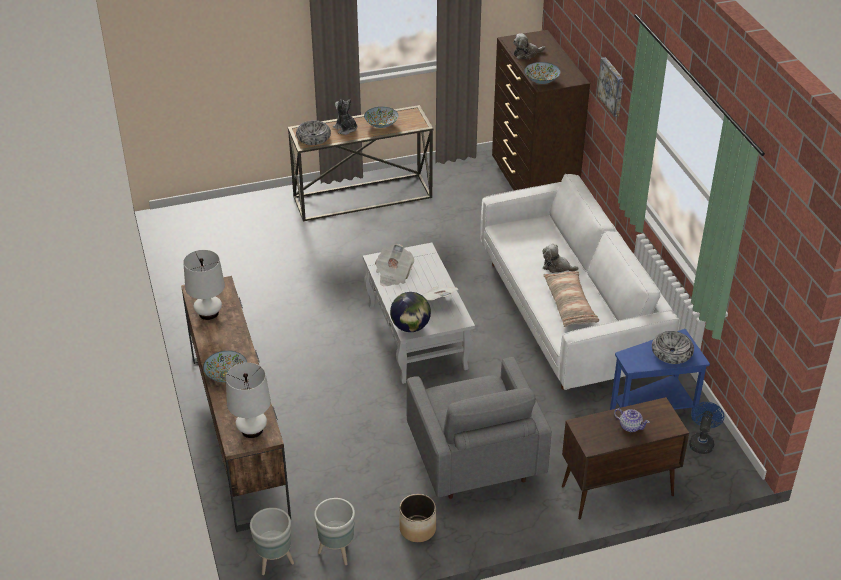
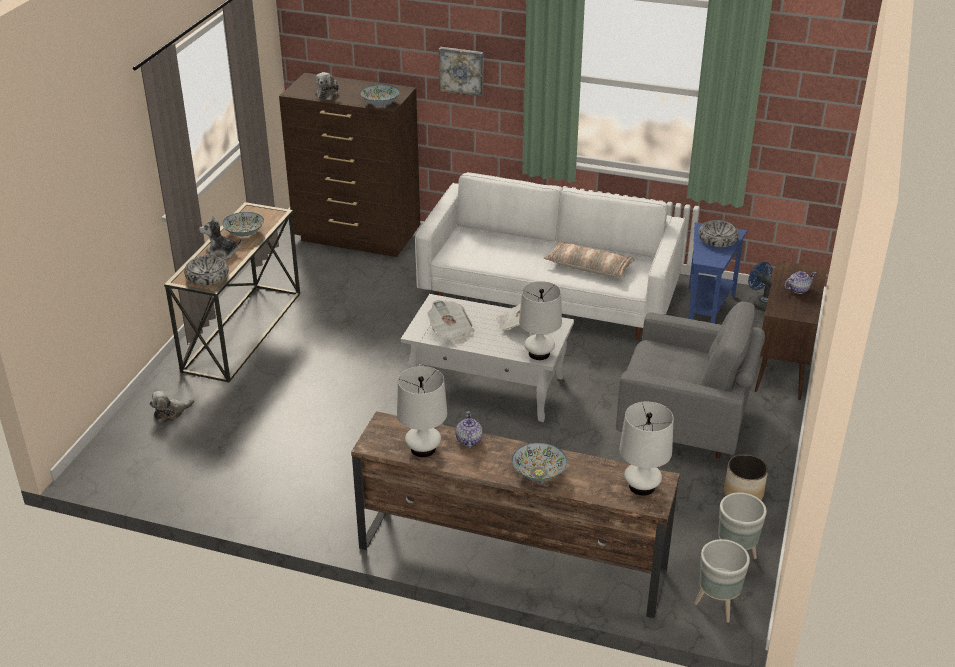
camera: 55 degrees left, 5 degrees down
(235, 328) = (468, 440): none -> teapot
(410, 327) = (539, 353): globe -> white table lamp
(557, 267) = (532, 252): plush toy -> plush toy (171, 413)

